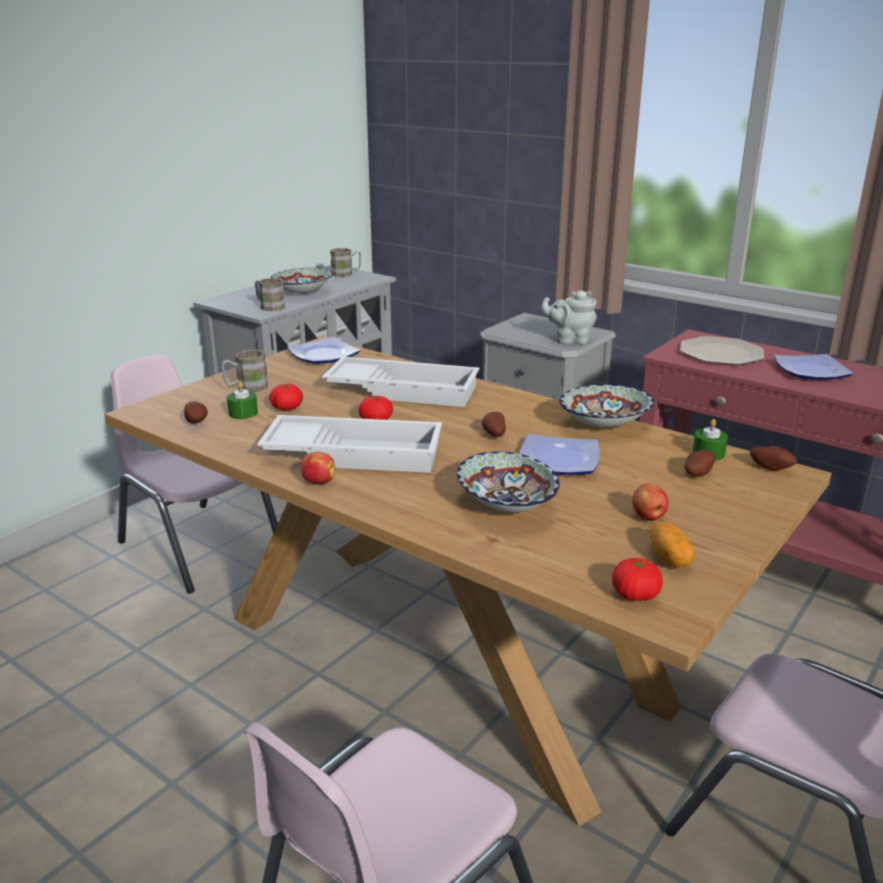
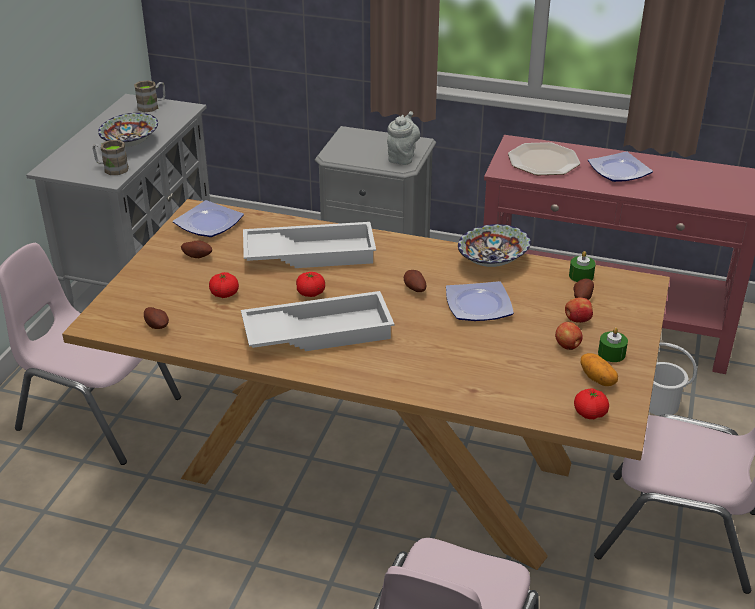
camera: 20 degrees left, 10 degrees up
(243, 413) = (190, 307): green candle -> green candle (611, 353)
(246, 387) = (168, 277): brown mug -> none
(318, 482) = (310, 367): apple -> apple (577, 320)
(507, 505) = (466, 357): bowl -> none
(569, 340) = (402, 157): grey teapot -> grey teapot turned 120 degrees clockwise
(771, 468) = (629, 281): potato -> potato (197, 256)
(827, 666) = (660, 404): none -> white bucket

